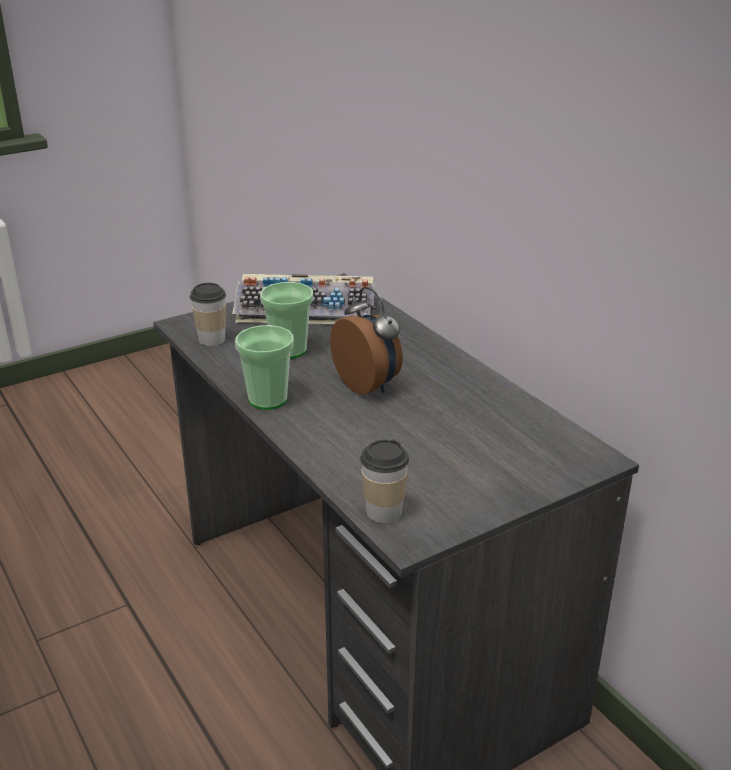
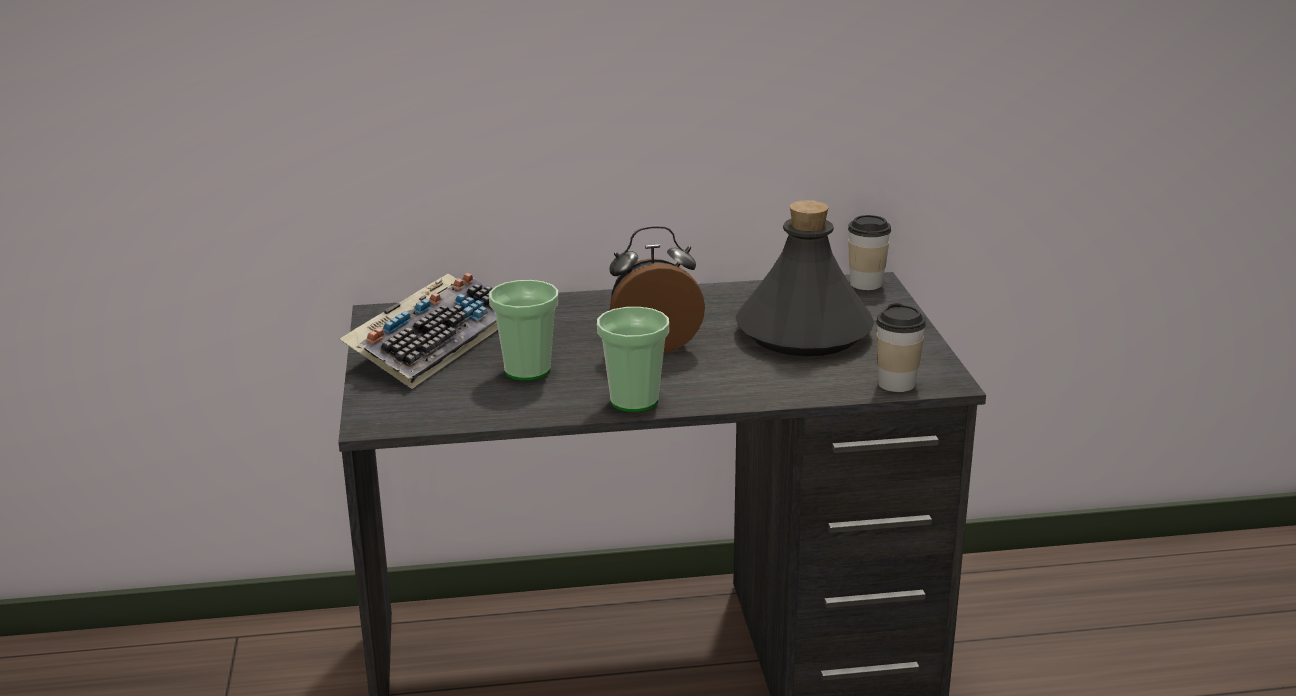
camera: 65 degrees left, 5 degrees down
(212, 339) = (444, 410): cup -> cup (866, 284)
(449, 444) = (802, 333): none -> grey bottle

